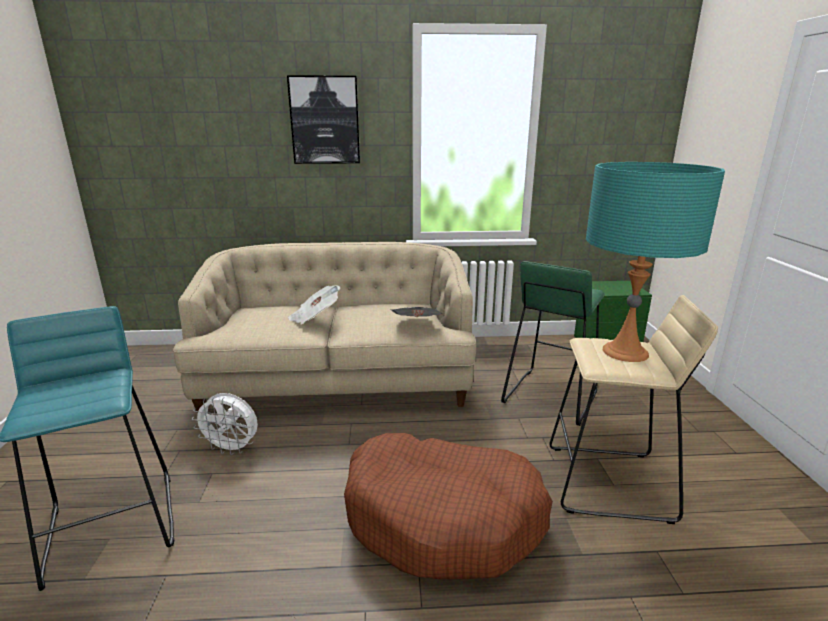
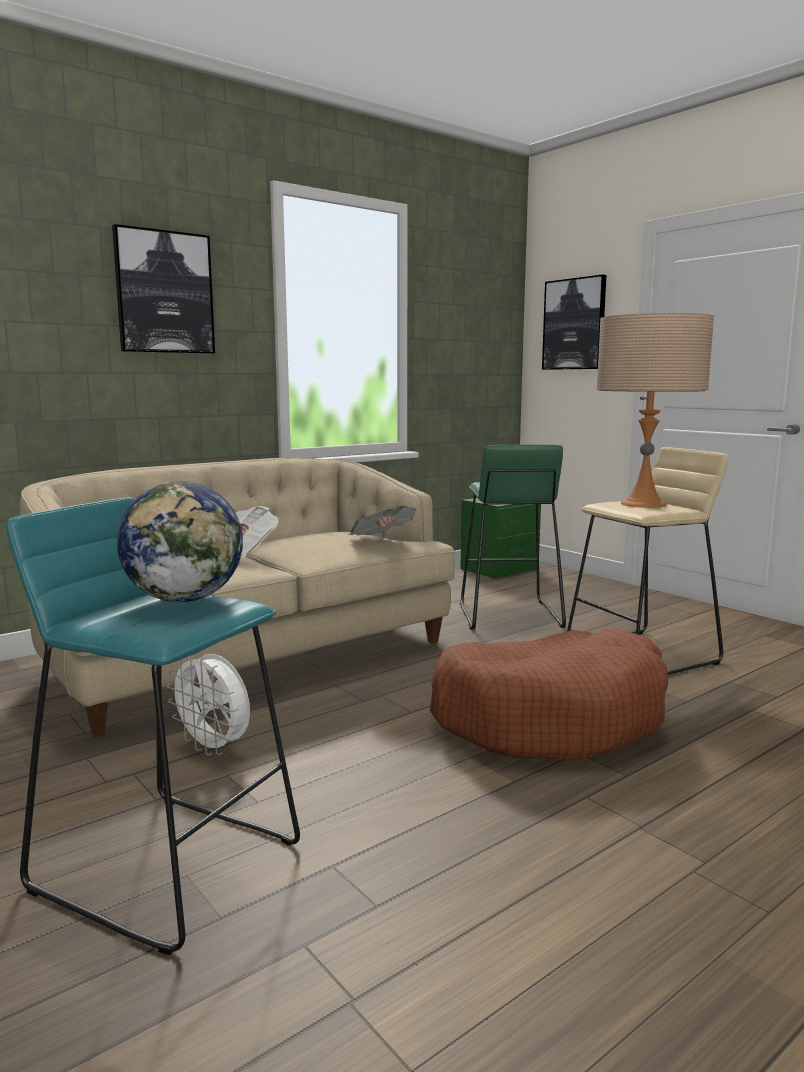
camera: 35 degrees left, 10 degrees down
(99, 385) = (185, 599): none -> globe
(232, 448) = (214, 748): white fan -> white fan turned 60 degrees clockwise
(625, 352) = (643, 504): turquoise table lamp -> beige table lamp
(715, 132) = (574, 324): none -> picture

